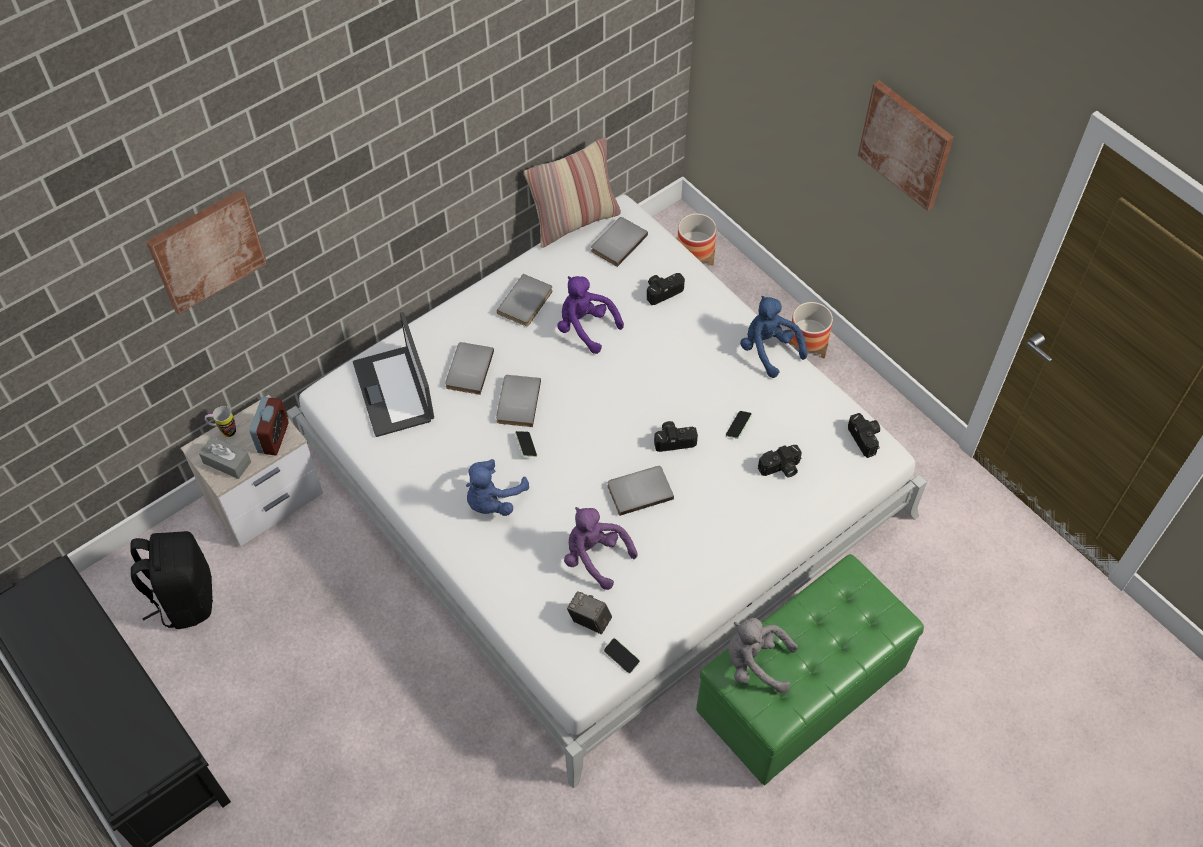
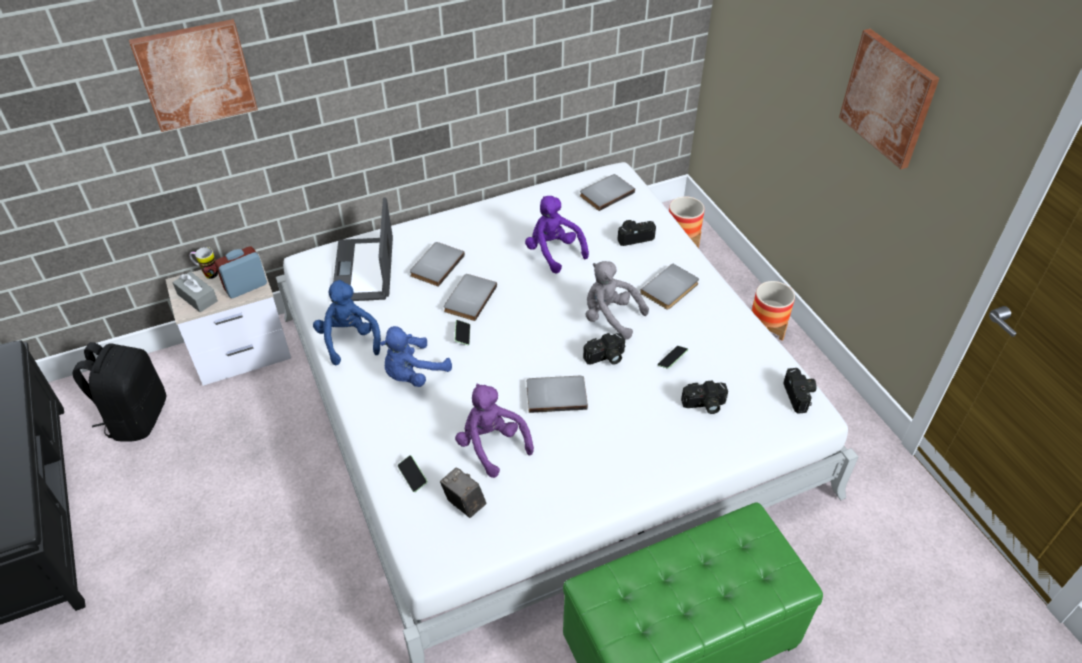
camera: 15 degrees right, 10 degrees down
(273, 437) = (245, 286): alarm clock -> alarm clock turned 150 degrees counterclockwise
(527, 302) = (508, 223): grey book -> grey book (671, 289)
(574, 222) = (573, 173): pillow -> none
(621, 657) = (483, 547): phone -> phone (412, 476)
(674, 439) = (605, 358): camera -> camera turned 150 degrees clockwise
(755, 663) = (624, 588): grey plush toy -> grey plush toy (610, 317)
(768, 350) = (721, 301): blue plush toy -> blue plush toy (349, 340)

